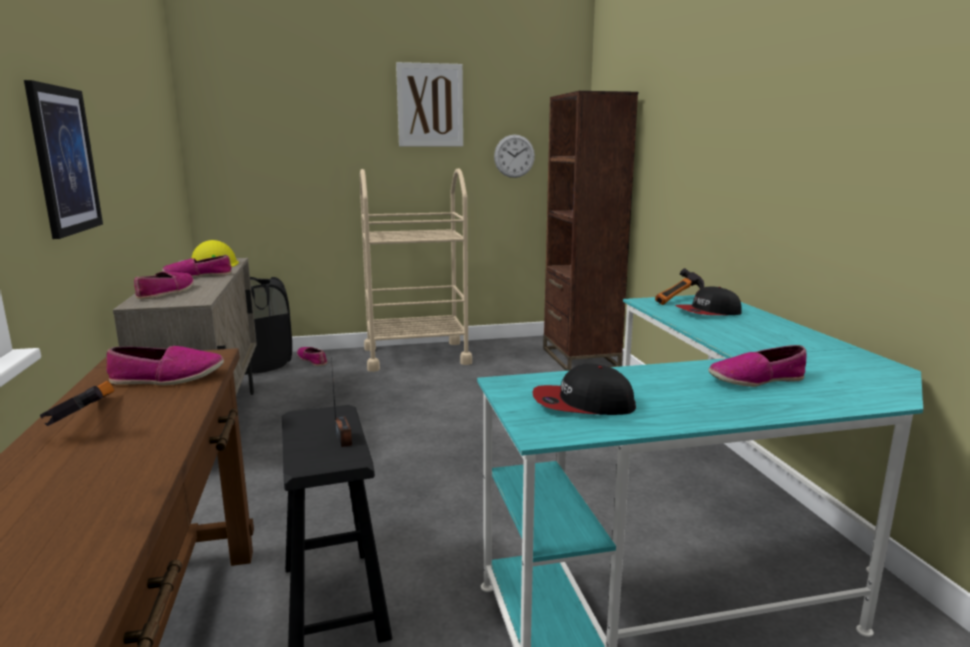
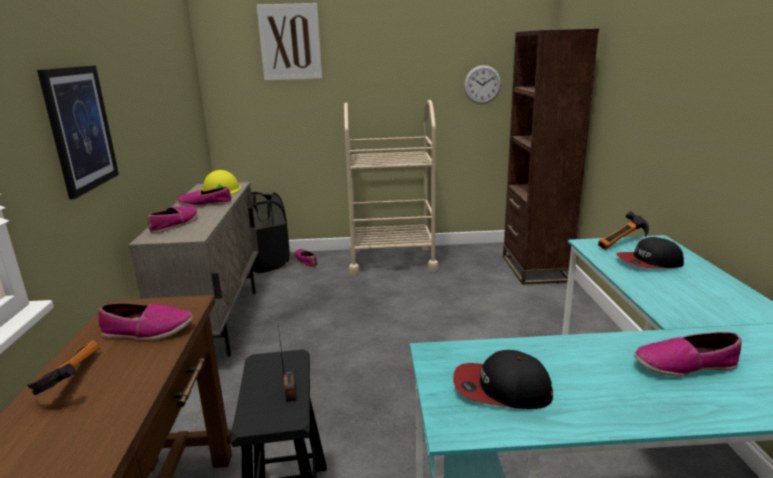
camera: 10 degrees right, 5 degrees up
(430, 105) = (407, 42): picture -> picture (290, 42)

